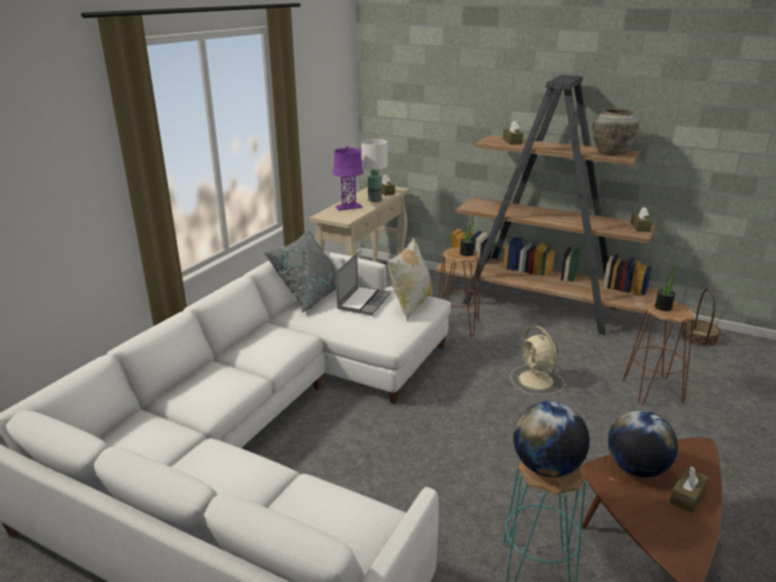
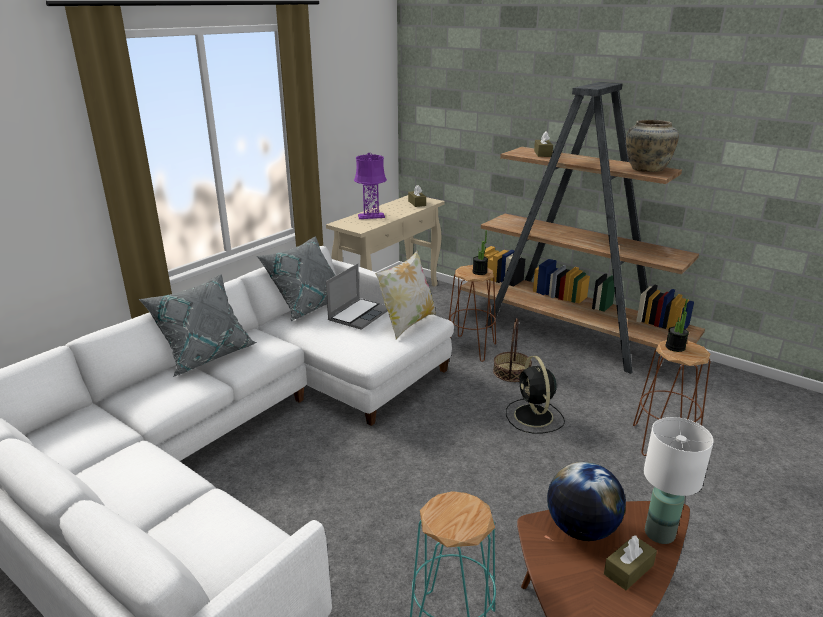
camera: 10 degrees right, 0 degrees up
(232, 351) = (205, 355): none -> grey pillow
(375, 200) = (402, 211): white table lamp -> white table lamp (660, 533)
(537, 381) = (534, 417): beige fan -> black fan
(547, 467) = (450, 515): globe -> none
(640, 227) = (678, 255): brown tissue box -> none
(699, 338) = (742, 387): basket -> basket (512, 372)

